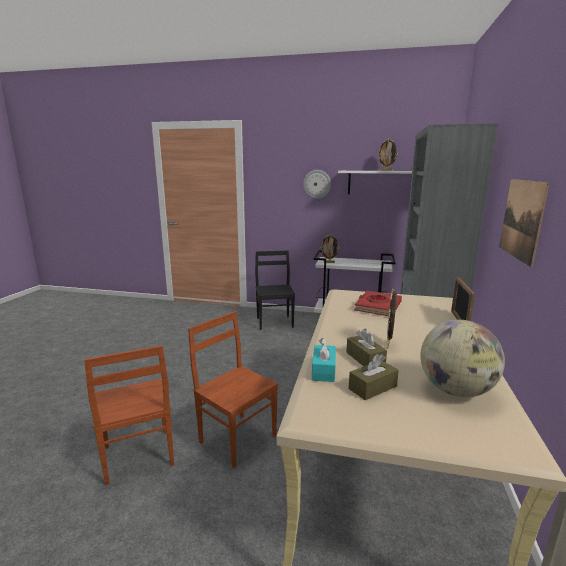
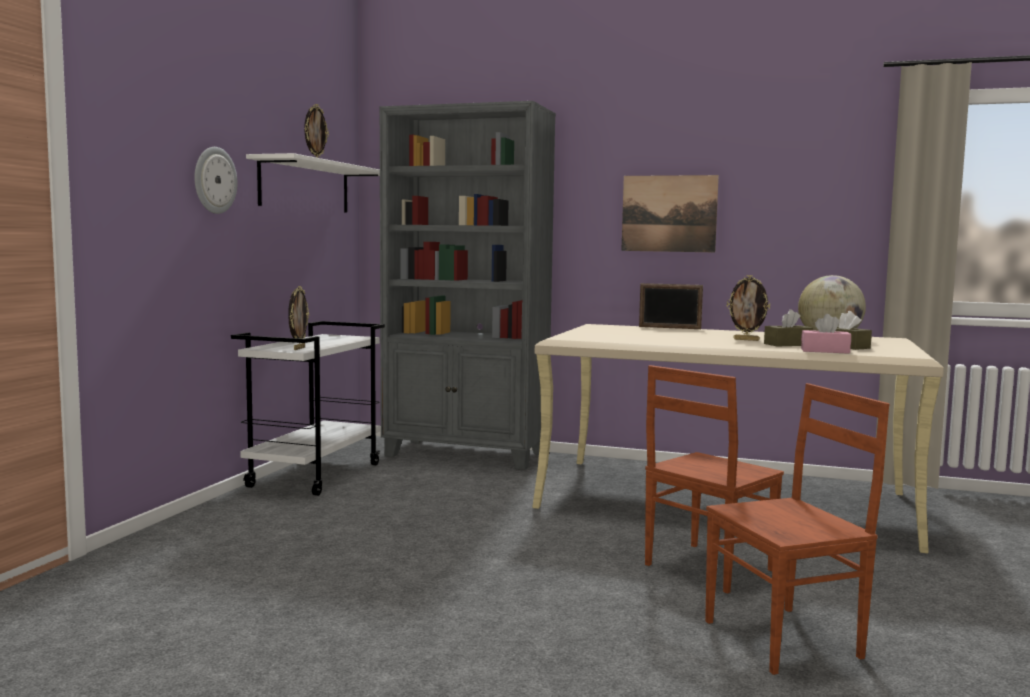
camera: 85 degrees left, 10 degrees down
(275, 322) = (248, 528): black chair -> none
(323, 370) = (825, 351): turquoise tissue box -> pink tissue box
(377, 307) = (626, 335): red book -> none

